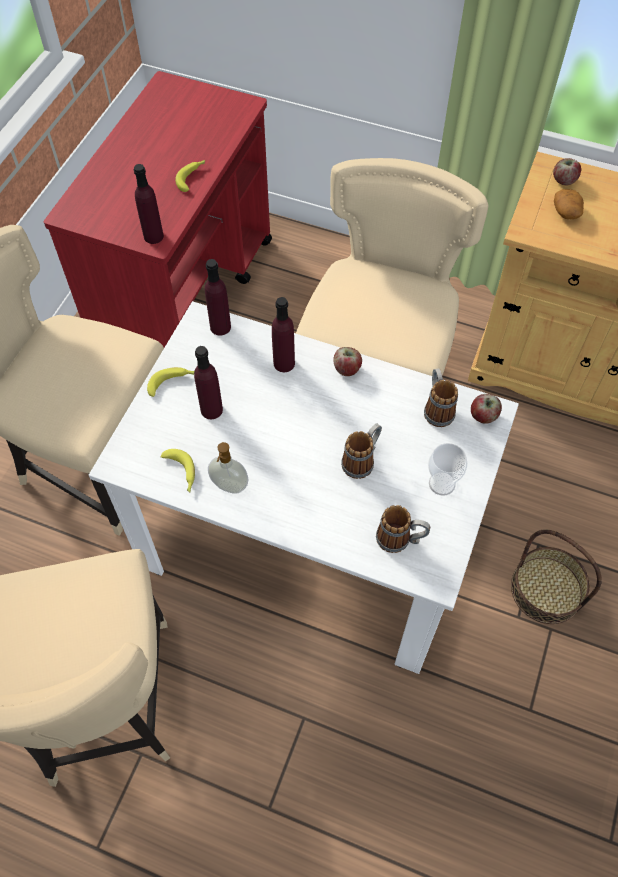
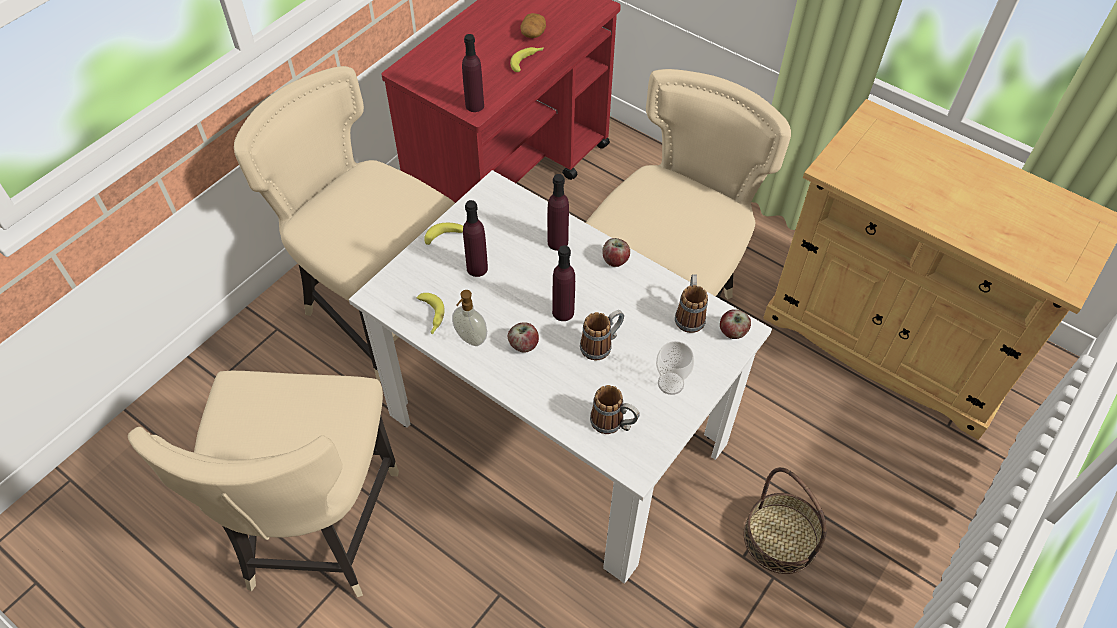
camera: 15 degrees right, 5 degrees down
(220, 327) = (510, 198): purple bottle -> purple bottle (563, 312)
(563, 180) = (883, 130): apple -> apple (523, 345)
(566, 212) = (875, 160): potato -> potato (533, 33)

